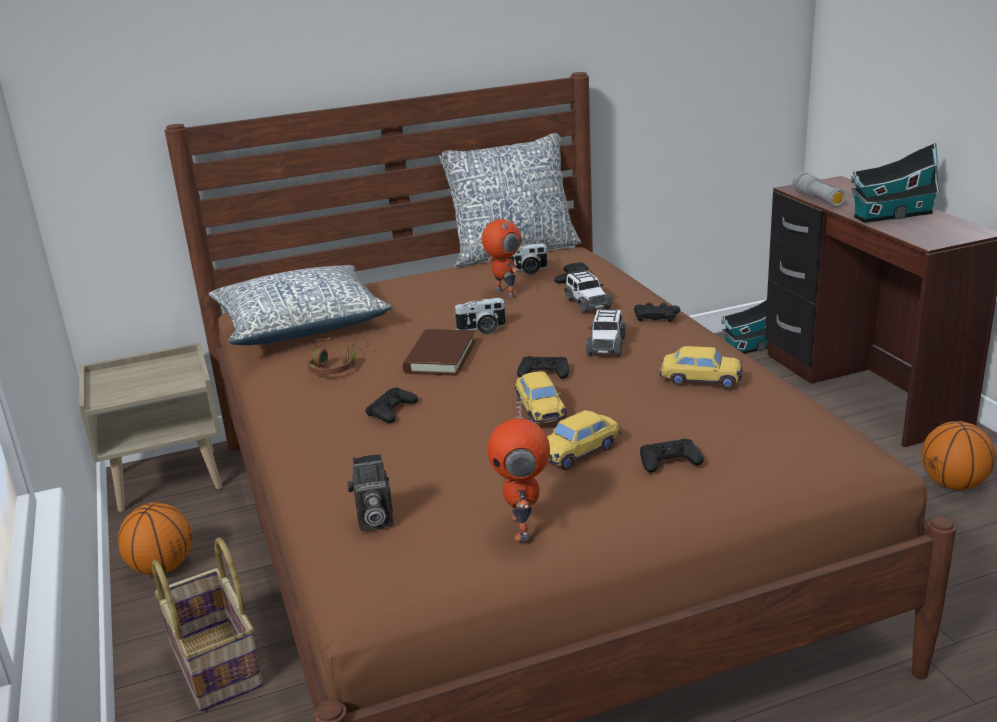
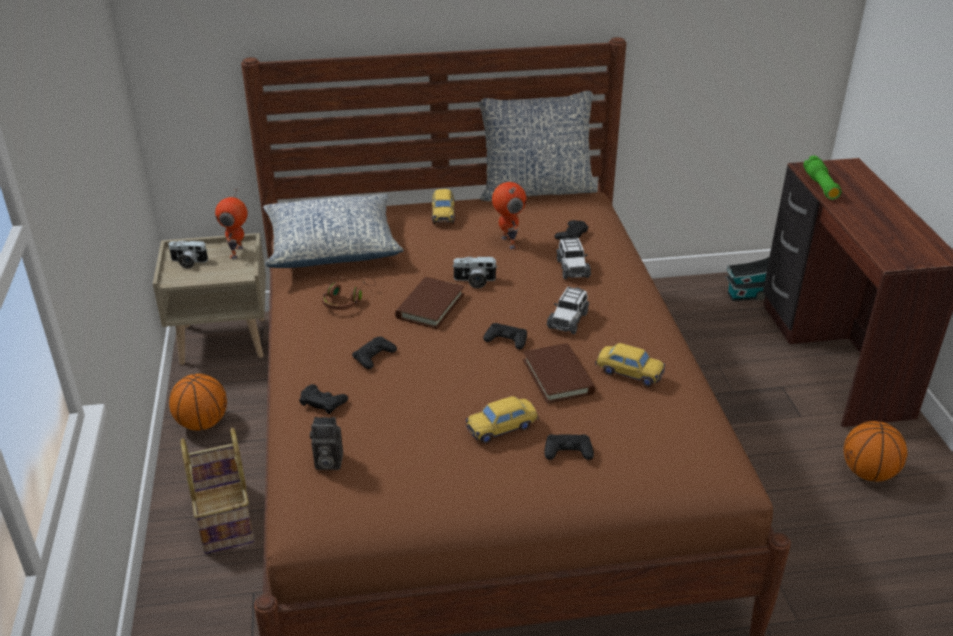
camera: 10 degrees right, 10 degrees up
(524, 526) = (434, 490): toy robot -> toy robot (238, 252)
(526, 270) = (537, 218): camera -> camera (188, 262)
(540, 411) = (488, 379): toy car -> toy car (443, 214)
(621, 395) = (558, 377): none -> brown book
(656, 316) = (624, 293): black game controller -> black game controller (323, 402)
(818, 199) = (820, 186): grey flashlight -> green flashlight
(890, 215) = (874, 220): toy house -> none

